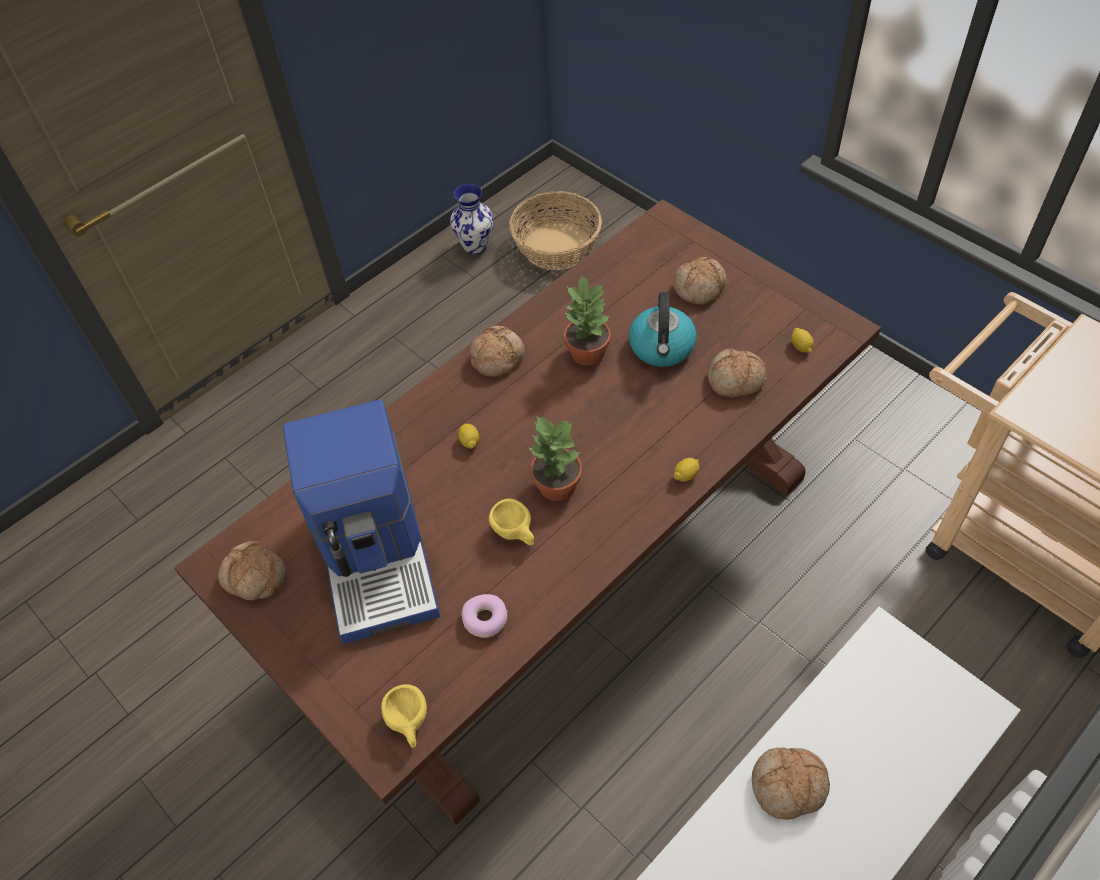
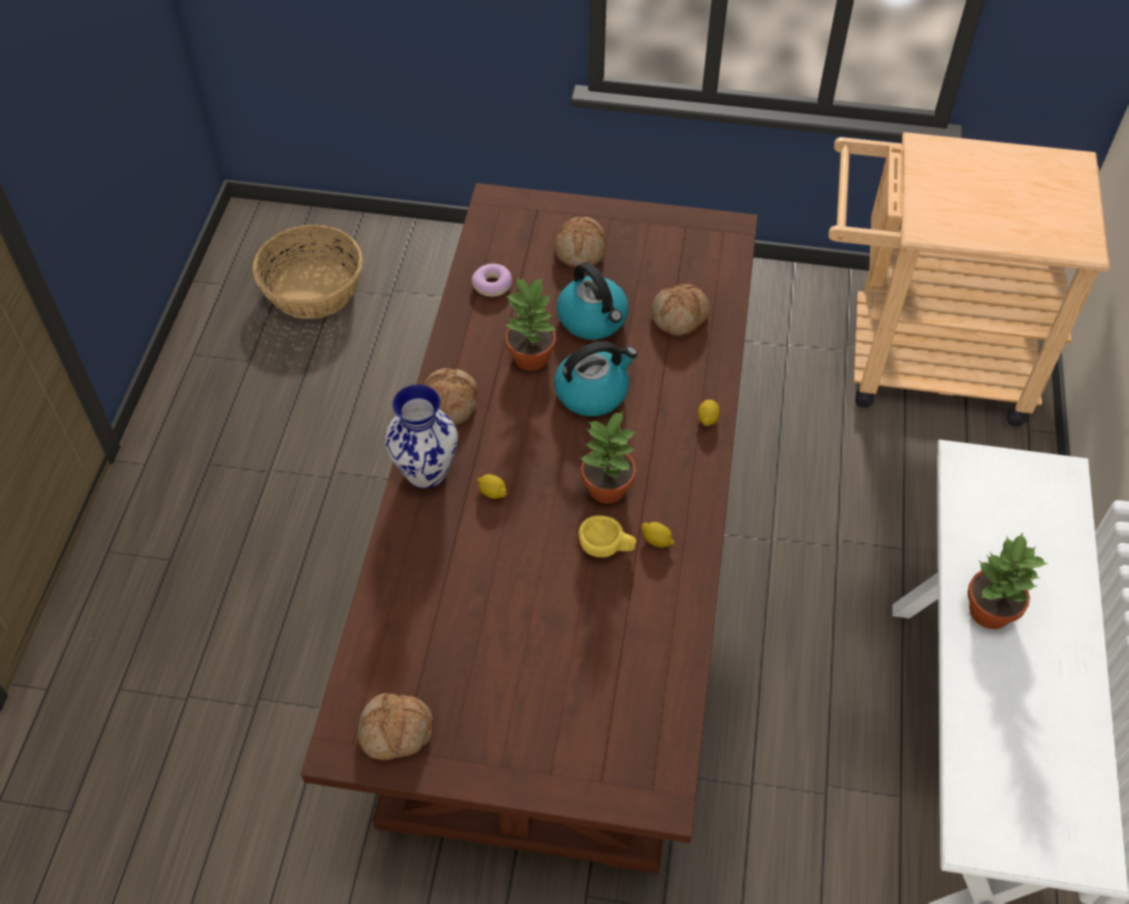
camera: 40 degrees left, 0 degrees up
(379, 556) = (501, 641): coffee machine -> none
(409, 723) = (659, 761): yellow cup -> none
(475, 245) = (223, 327): vase -> vase (425, 471)
(485, 619) = (646, 636): donut -> donut (492, 285)
(611, 404) = (592, 392): none -> kettle
(789, 787) = (989, 612): bread -> potted plant
(801, 346) = (708, 261): lemon -> lemon (657, 540)

